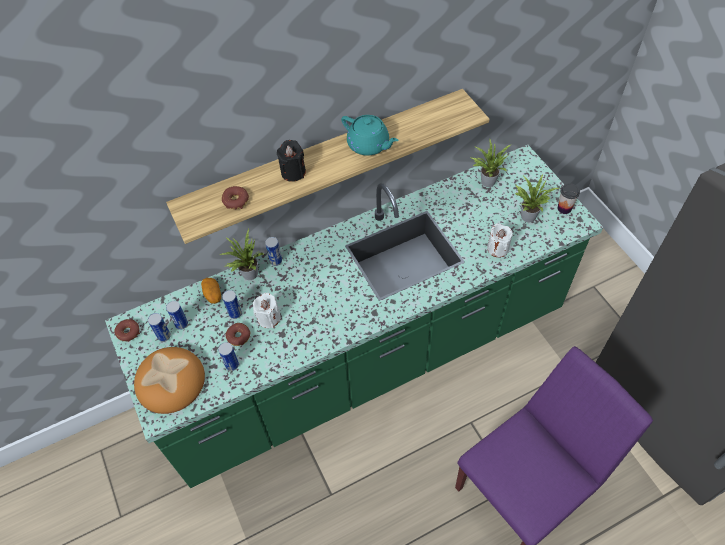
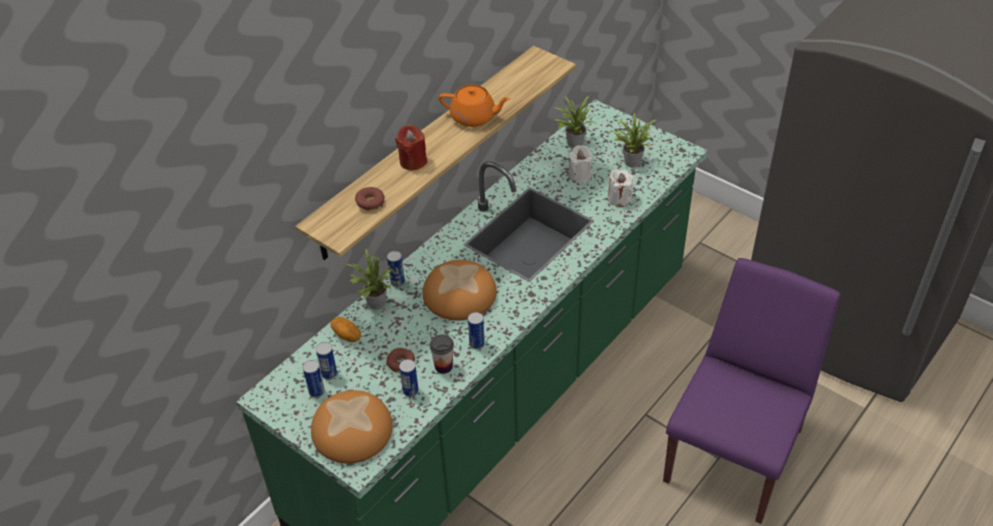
camera: 25 degrees left, 10 degrees down
(128, 332) = (272, 402): donut -> none
(235, 313) = (383, 344): can -> can (477, 344)
(269, 318) = (423, 336): white candle -> white candle (580, 176)
(293, 172) = (413, 161): black candle -> red candle
(316, 291) = (459, 295): none -> bread
(369, 145) = (474, 117): turquoise teapot -> orange teapot
(564, 208) = (662, 145): cup -> cup (443, 366)

